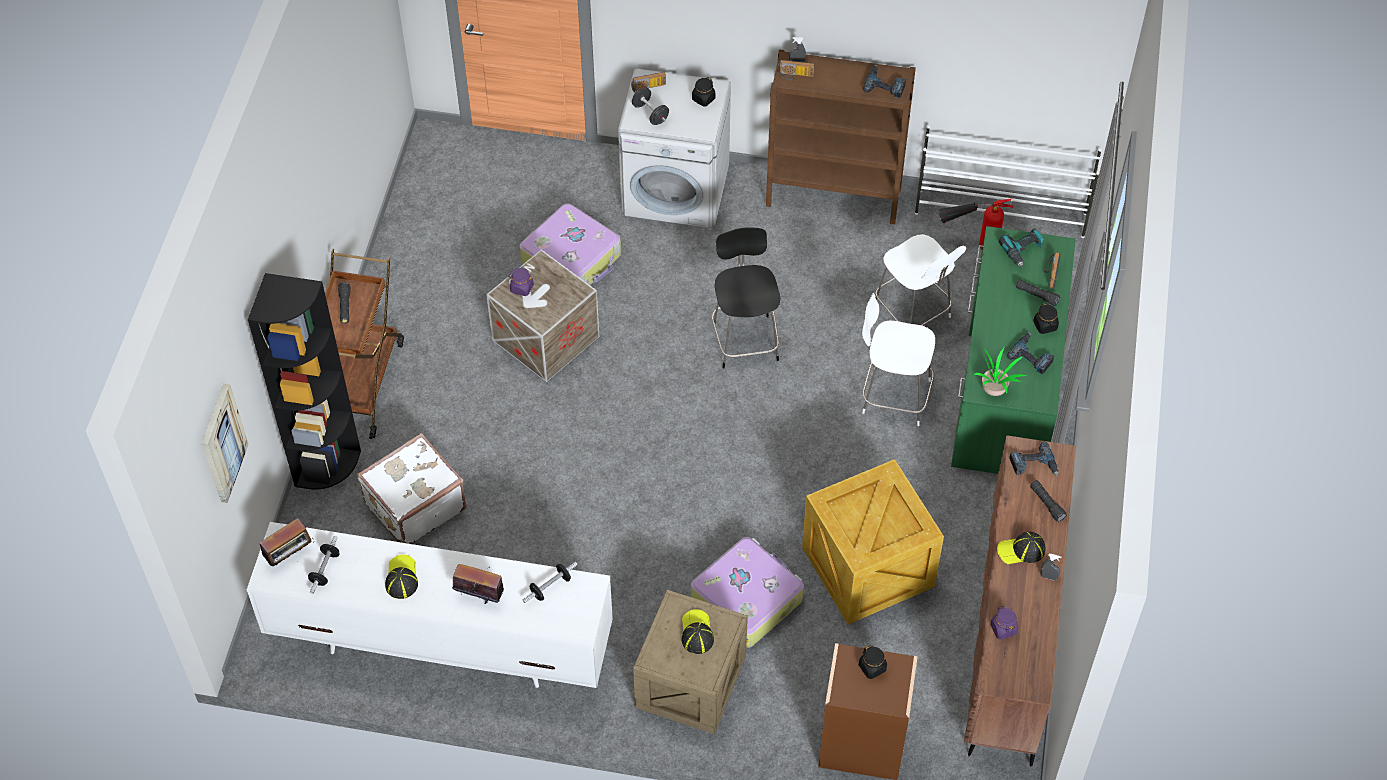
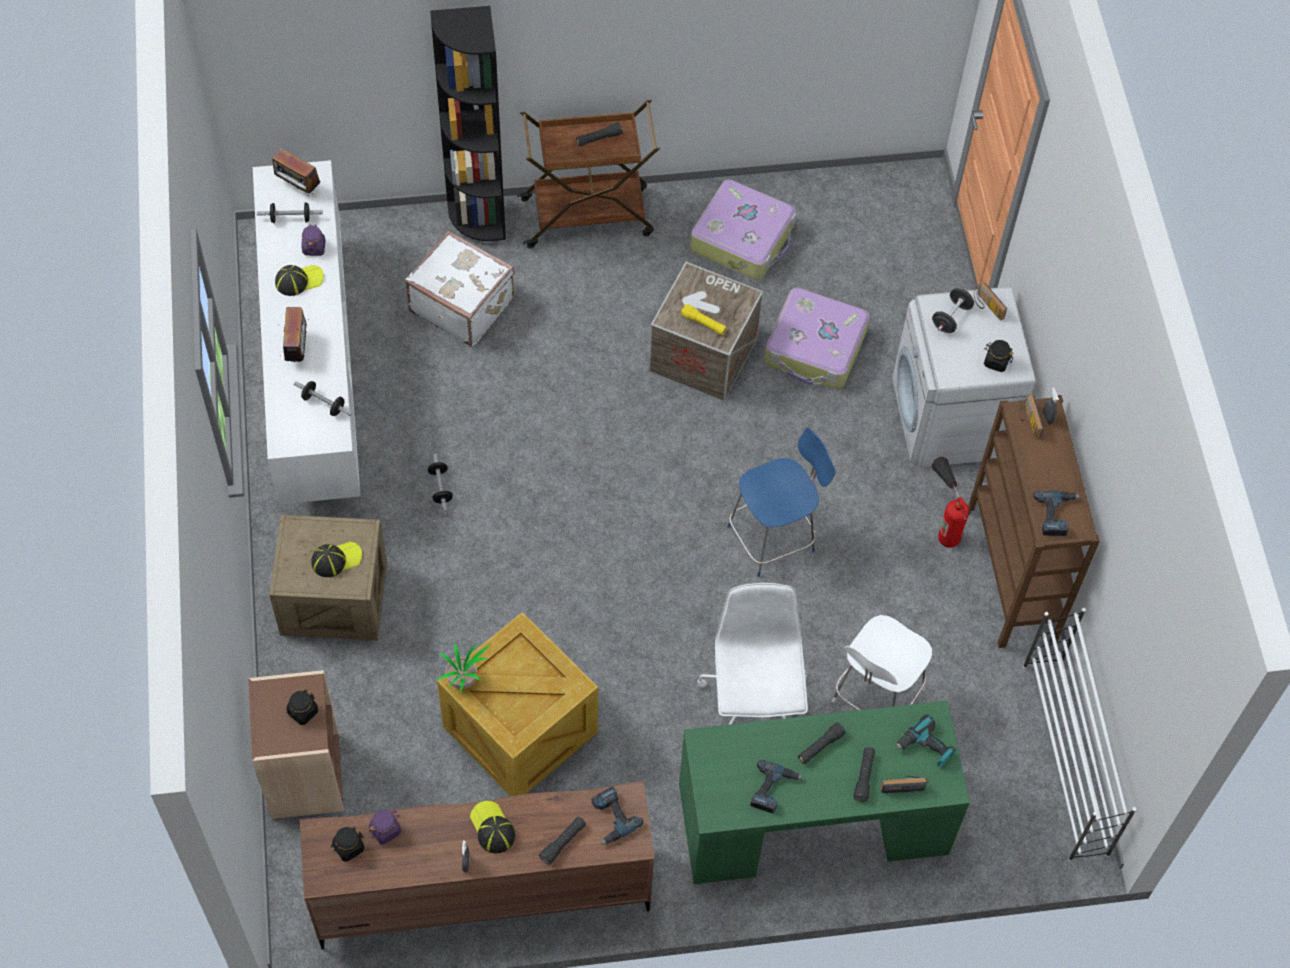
camera: 70 degrees right, 5 degrees up
(222, 443) = (331, 61): picture -> none
(521, 288) = (705, 289): purple jar -> purple jar (314, 247)
(557, 299) = (703, 323): none -> yellow flashlight
(605, 570) = (440, 487): none -> dumbbell
(745, 339) = (774, 537): black stool -> blue stool
(747, 598) = (446, 624): suitcase -> suitcase (743, 238)
(893, 396) = (753, 703): white stool -> white office chair
(970, 243) = (1004, 735): fire extinguisher -> fire extinguisher (943, 519)
(995, 389) = (711, 760): potted plant -> potted plant (464, 681)
(1003, 315) = (820, 746): none -> black flashlight
(1045, 325) = (823, 795): black jar -> black jar (348, 847)

